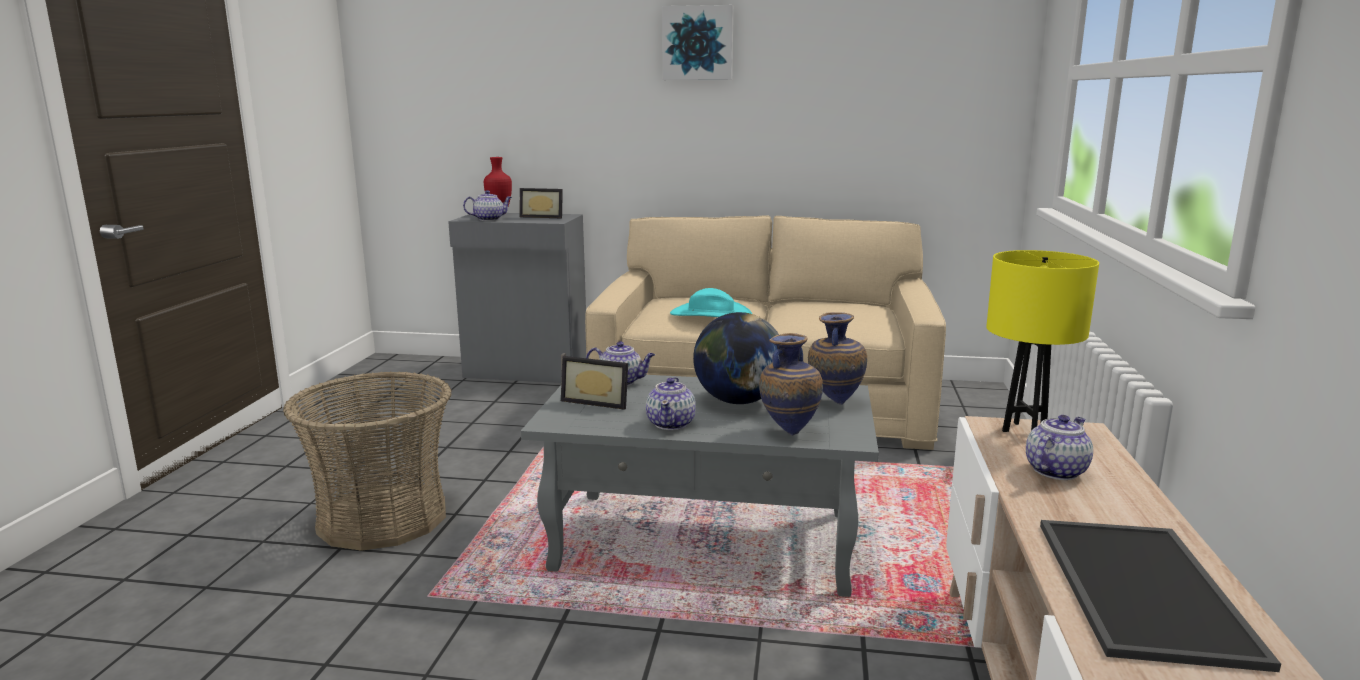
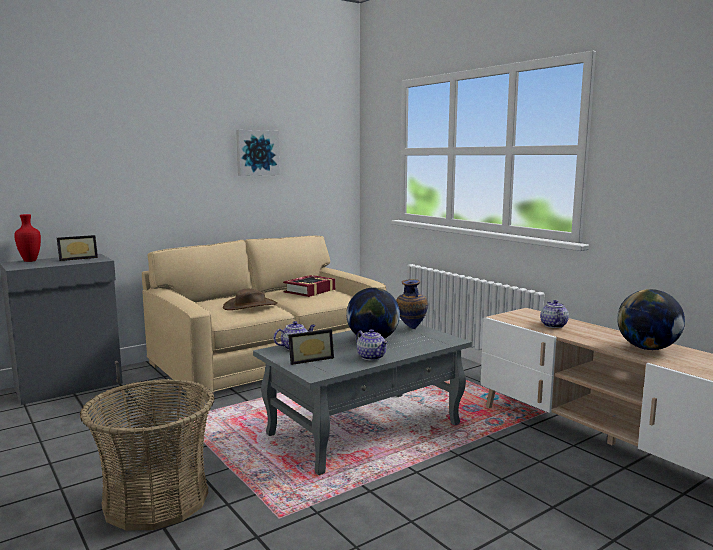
camera: 45 degrees left, 5 degrees down
(489, 219) = (39, 265): teapot -> none
(698, 43) = (179, 128): picture -> picture (257, 153)
(710, 315) = (250, 306): turquoise hat -> brown hat
(788, 432) = (424, 345): vase -> none
(838, 311) = (310, 291): none -> book
(1025, 431) = (514, 316): yellow table lamp -> none
(1147, 590) = (647, 348): tray -> globe

